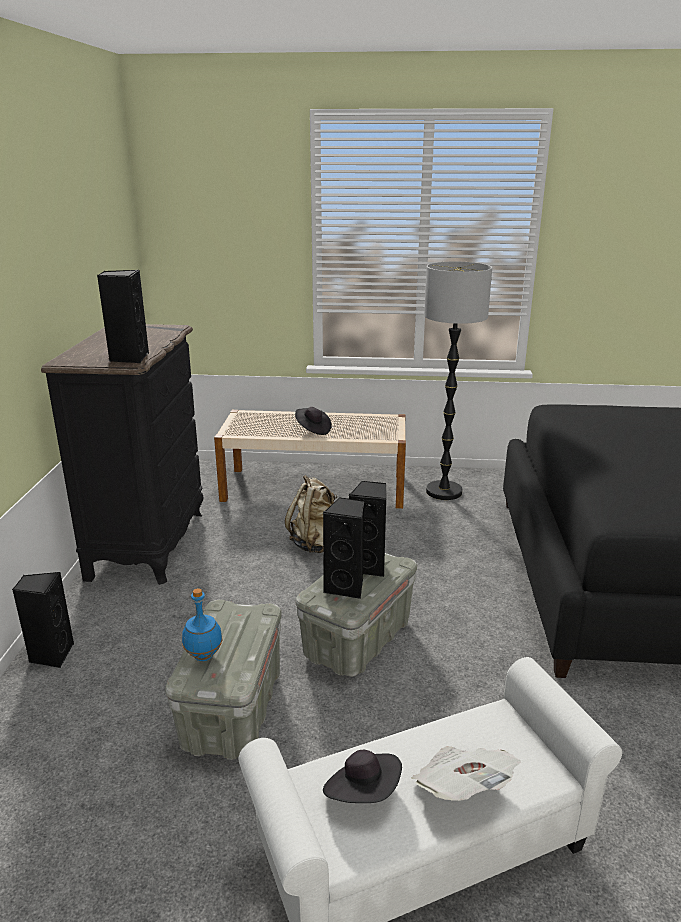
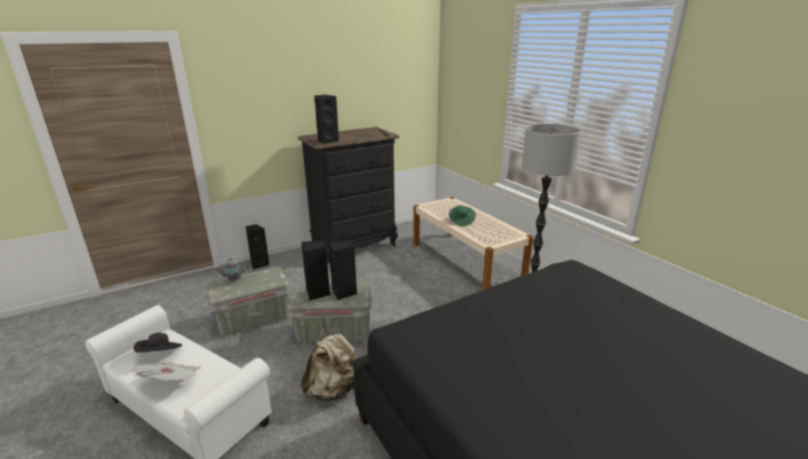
camera: 55 degrees right, 0 degrees up
(203, 655) = (233, 280): blue bottle -> teapot
(313, 430) = (461, 221): black hat -> green hat
(317, 544) = (408, 285): beige backpack -> beige backpack (334, 390)

